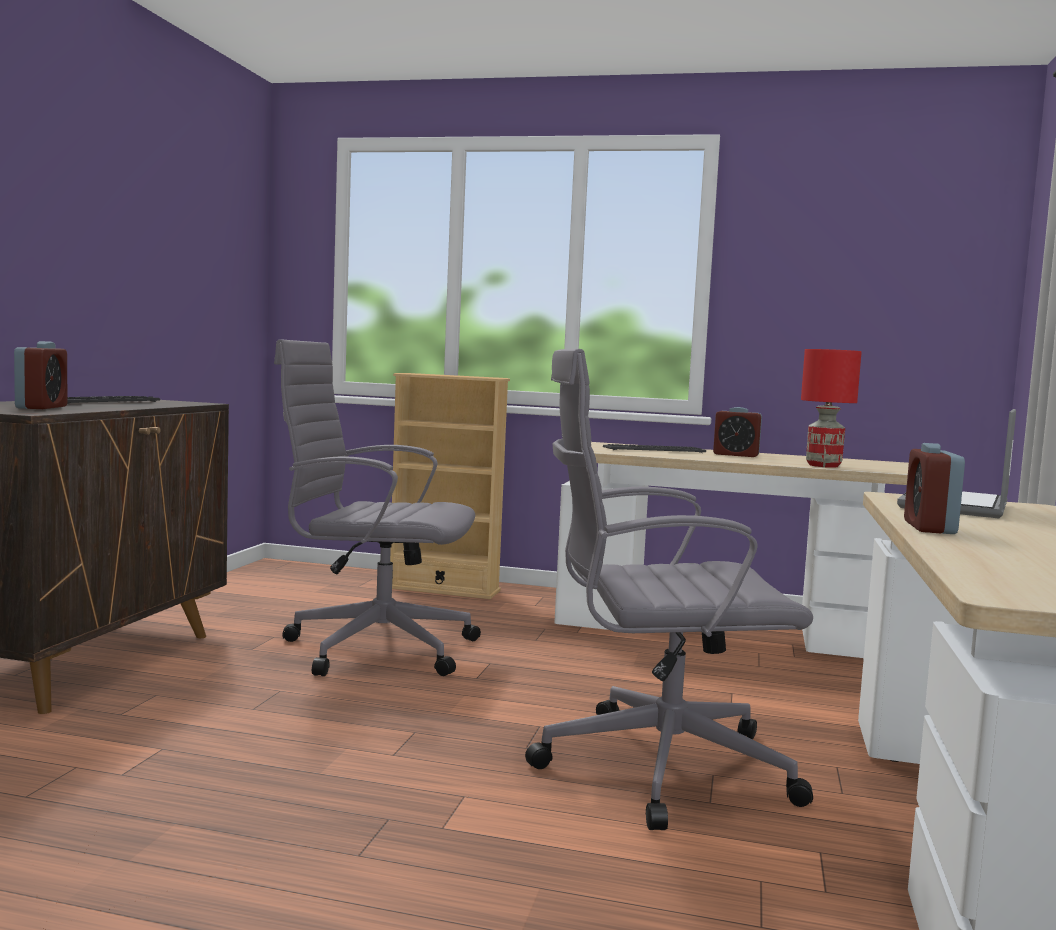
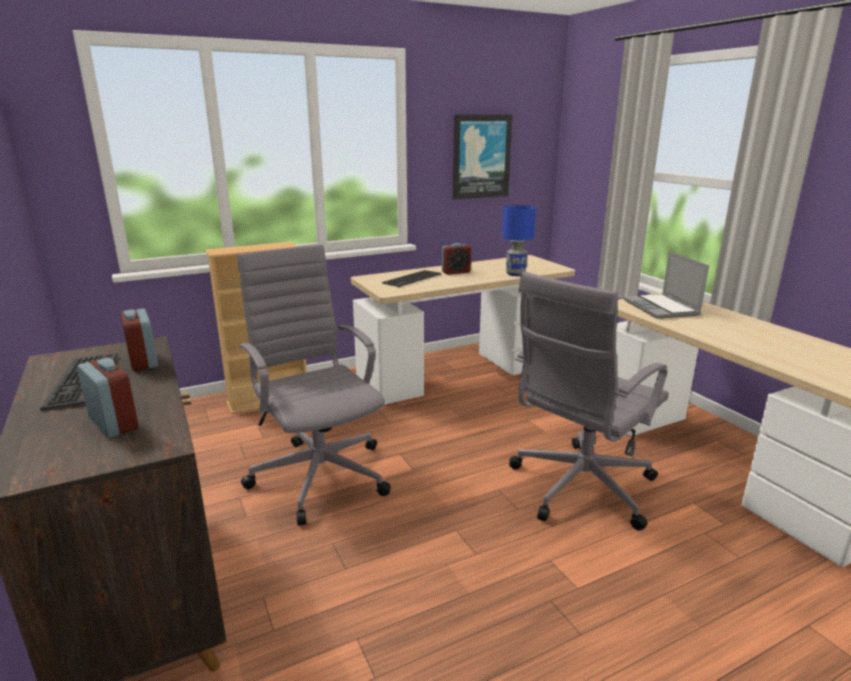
camera: 40 degrees left, 15 degrees up
(374, 648) = (319, 474): grey office chair -> grey office chair turned 90 degrees clockwise
(824, 466) = (516, 274): red table lamp -> blue table lamp
(848, 292) = (481, 156): none -> picture
(929, 527) = (713, 338): alarm clock -> alarm clock (143, 361)

